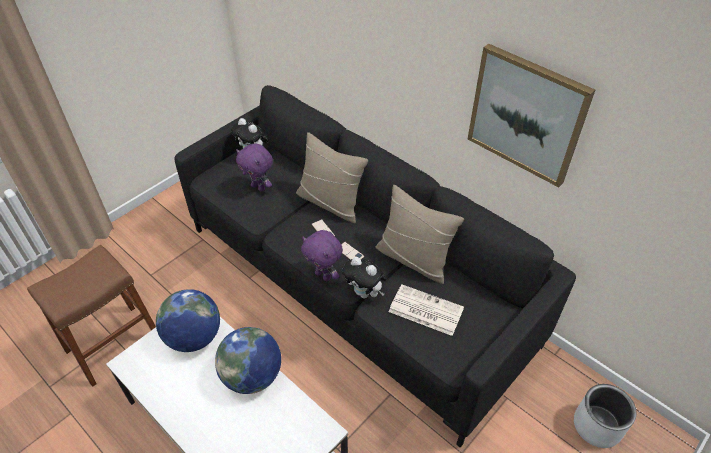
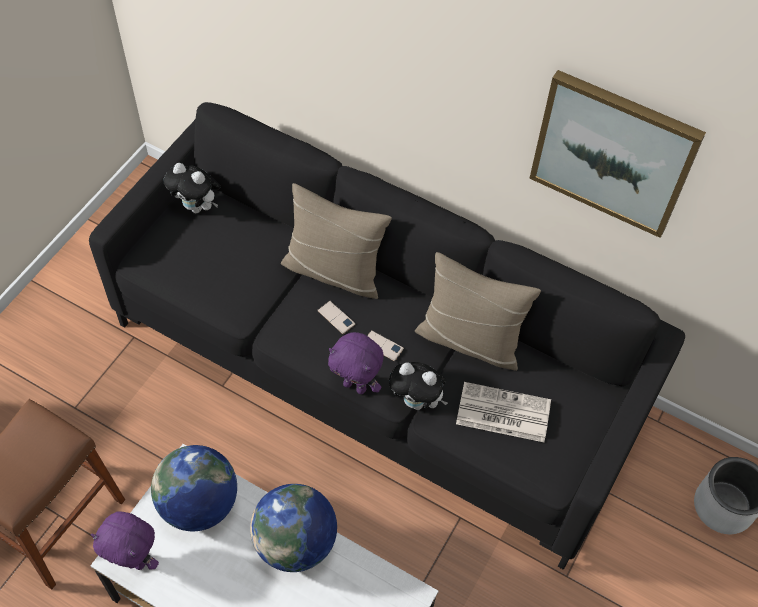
camera: 15 degrees left, 10 degrees up
(259, 187) = (224, 263): purple plush toy -> purple plush toy (134, 560)

